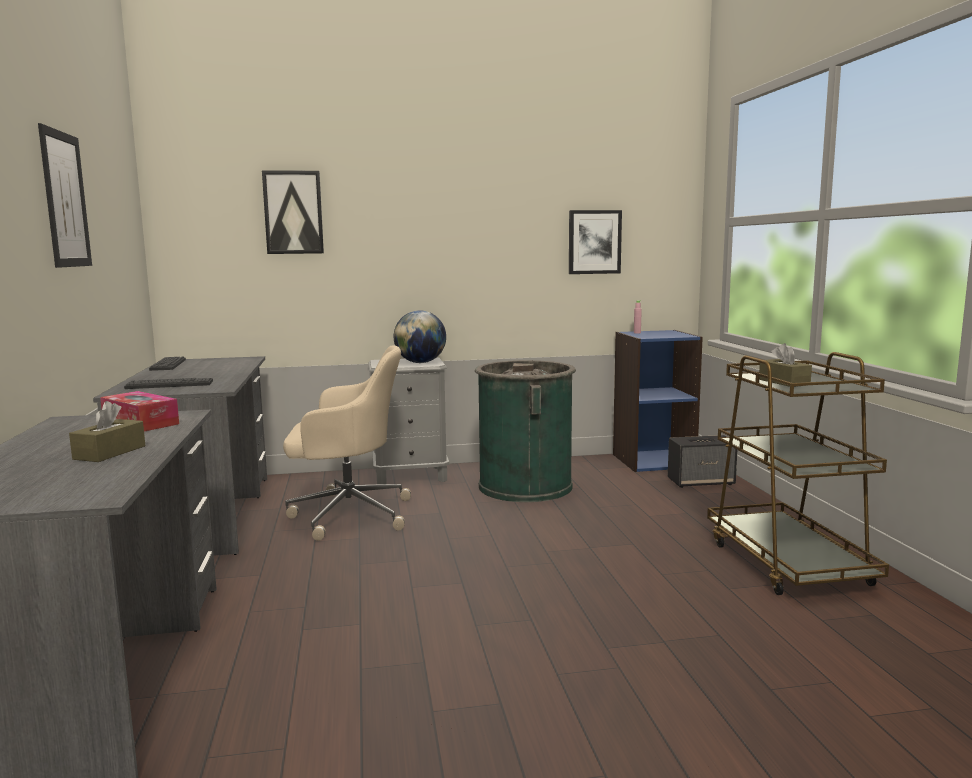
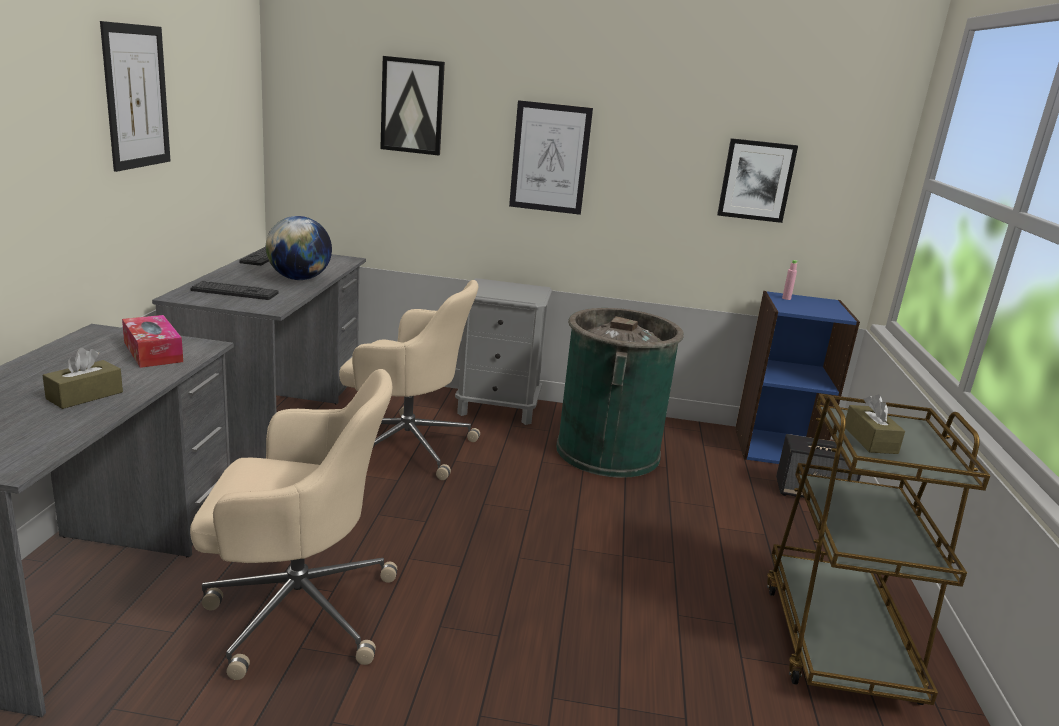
camera: 15 degrees right, 10 degrees up
(335, 643) = (296, 608): none -> beige office chair
(420, 362) = (521, 293): globe -> globe (299, 279)
(423, 244) = (550, 158): none -> picture

